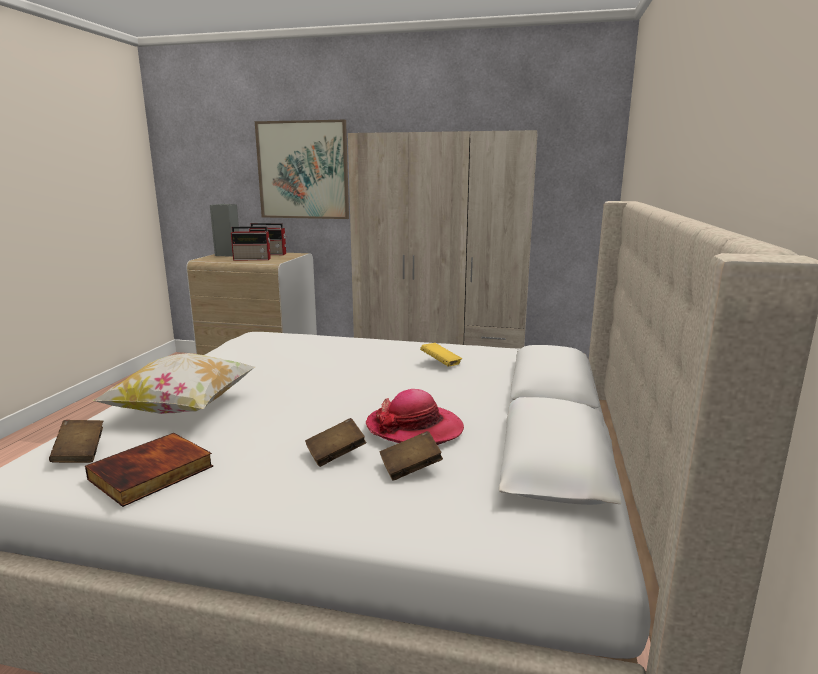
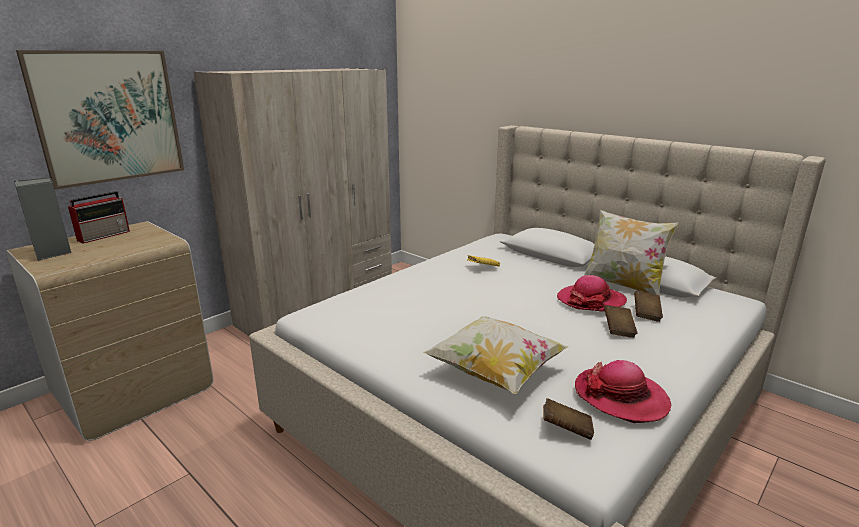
camera: 60 degrees left, 5 degrees up
(152, 474) = (621, 397): book -> hat
(253, 259) = (122, 246): radio -> none
(502, 442) = (623, 285): none -> pillow

